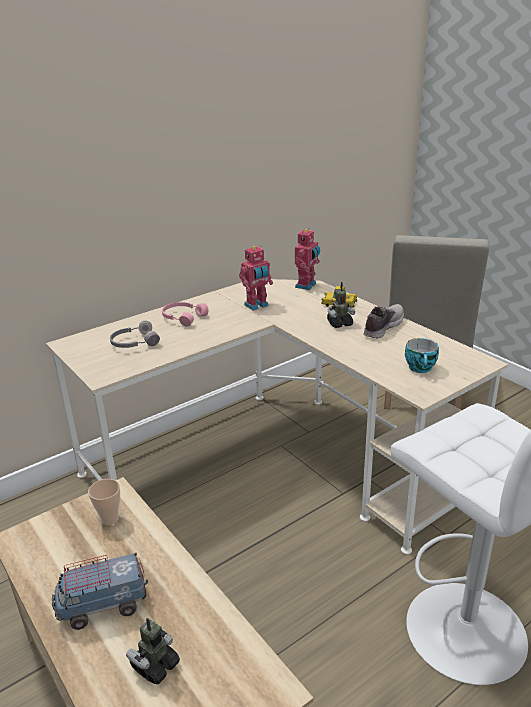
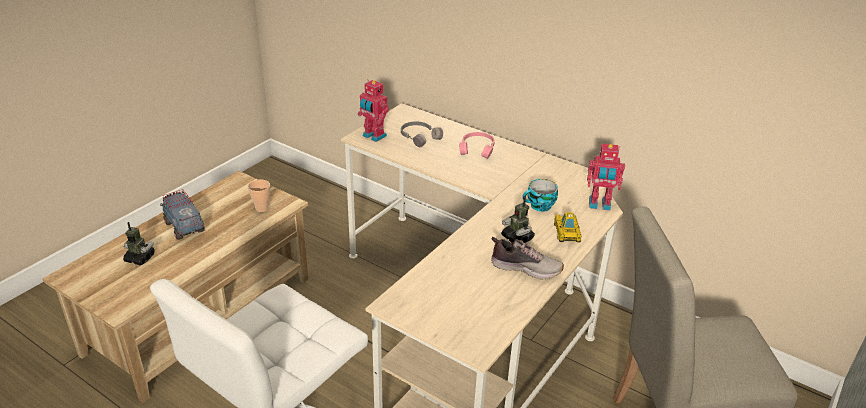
camera: 70 degrees right, 5 degrees up
(257, 306) = (527, 182): toy robot -> toy robot (373, 136)
(421, 368) = (443, 302): cup -> cup (539, 206)

